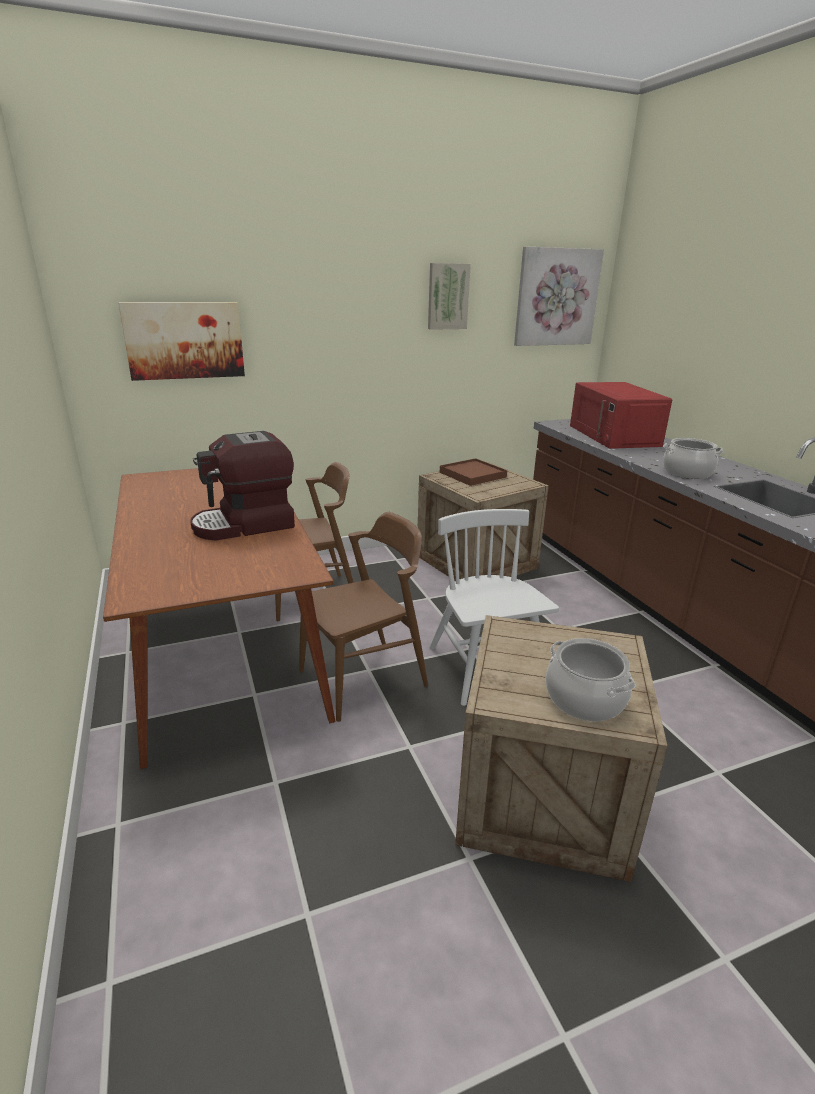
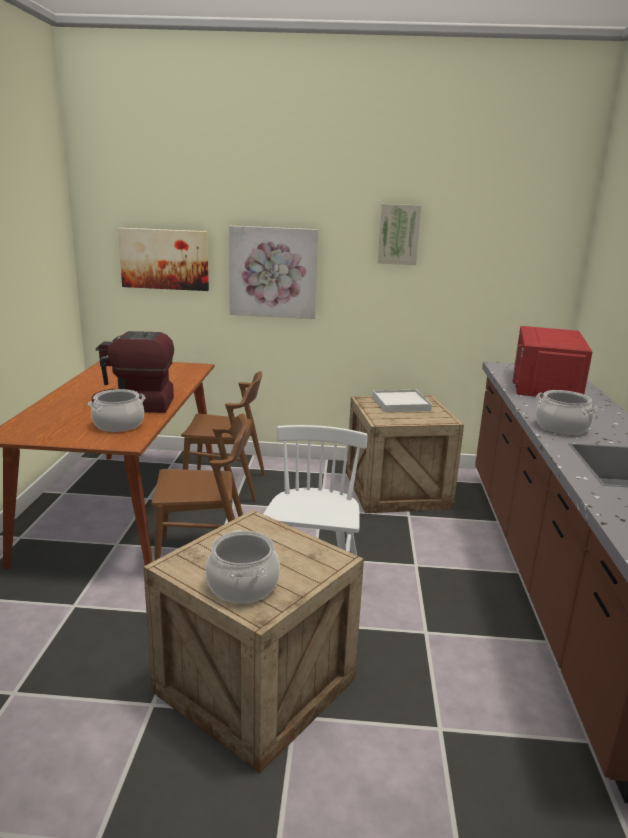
camera: 25 degrees right, 5 degrees down
(262, 553) = (119, 425): none -> cooking pot
(473, 475) = (401, 404): brown tray -> white tray
(556, 297) = (521, 240): picture -> picture (273, 272)

